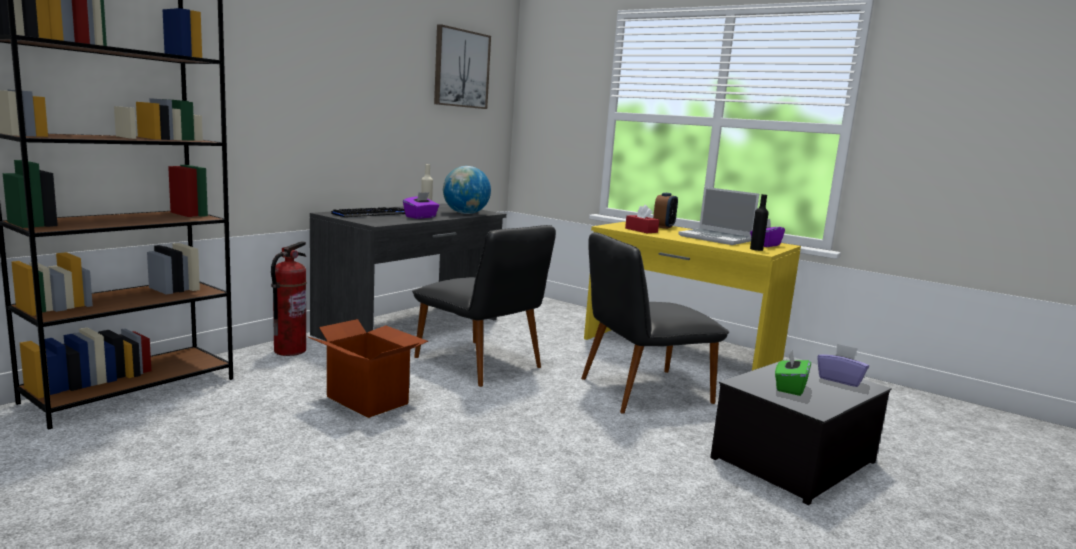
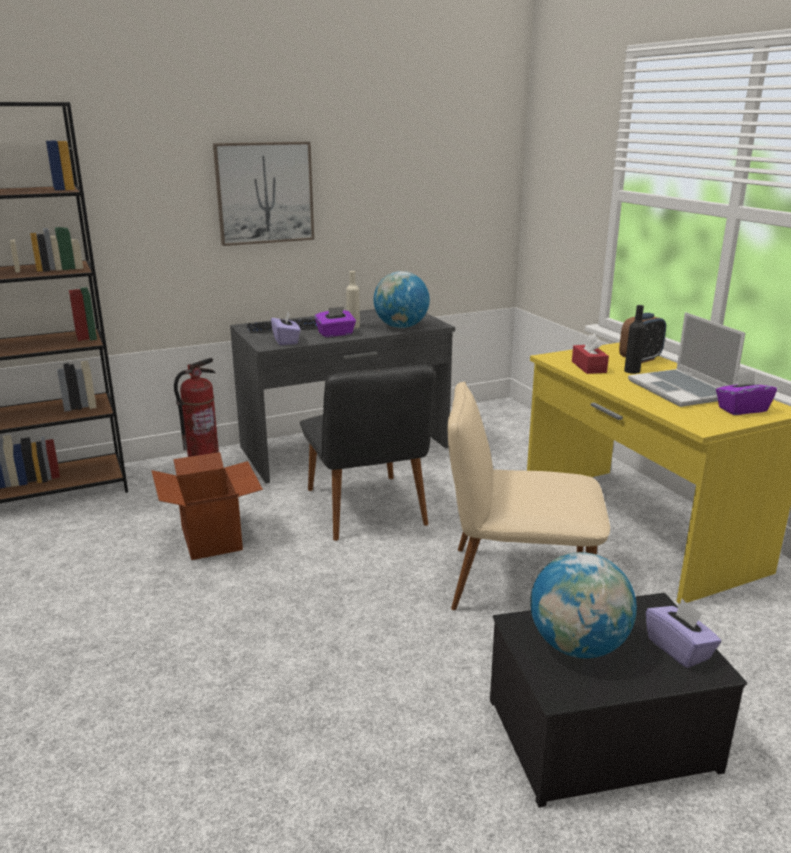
camera: 30 degrees right, 10 degrees up
(387, 221) = (286, 341): none -> purple tissue box
(461, 69) = (434, 141): picture -> picture (264, 193)
(645, 390) = (519, 582): black chair -> beige chair
(756, 249) = (706, 419): black bottle -> black bottle (632, 371)
(789, 387) = (578, 646): green tissue box -> globe

